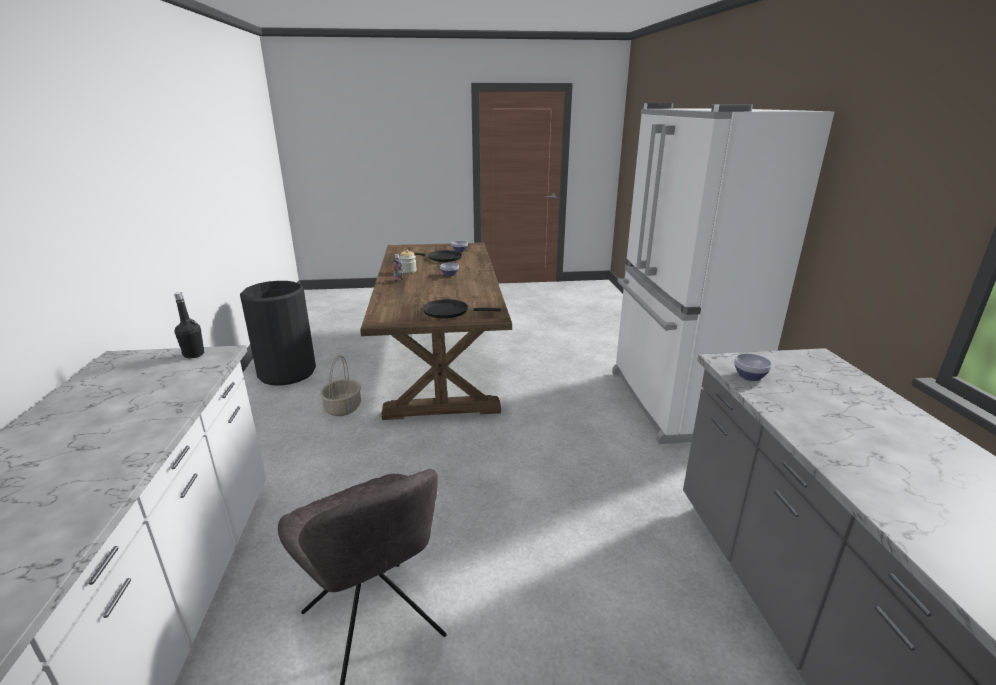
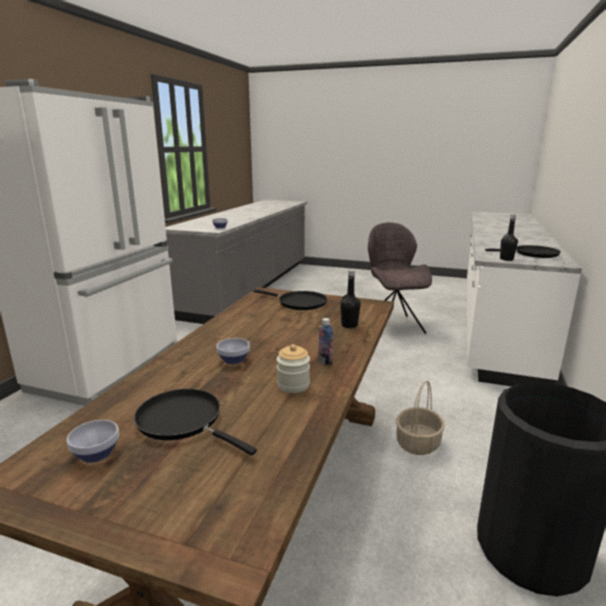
camera: 155 degrees left, 5 degrees down
(125, 379) = (533, 254): none -> black frying pan
(394, 301) = (349, 325): none -> black bottle

